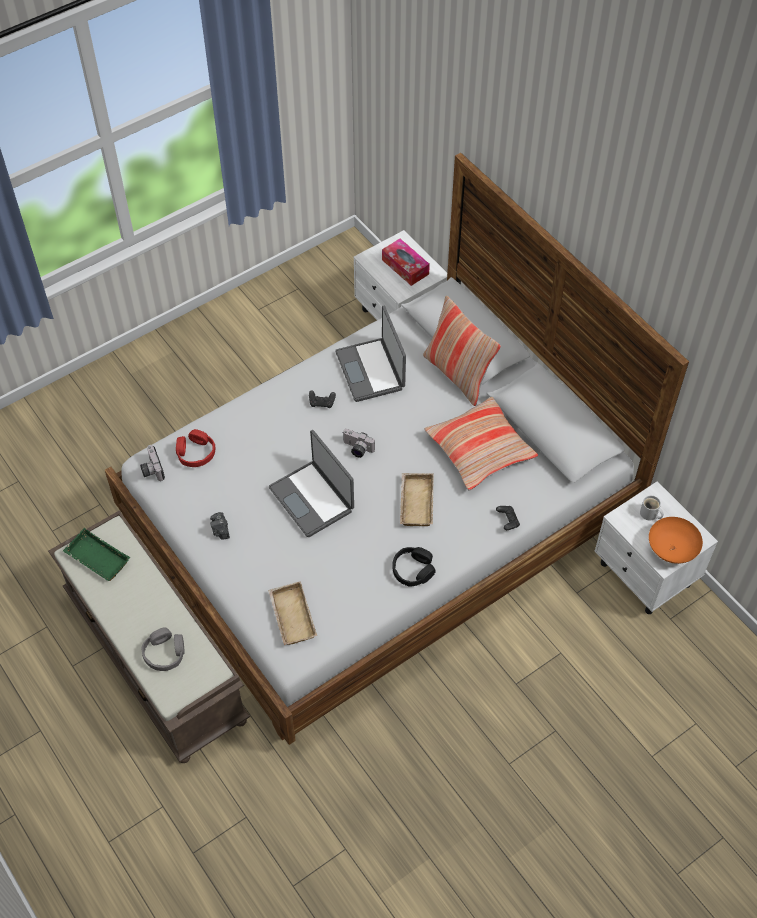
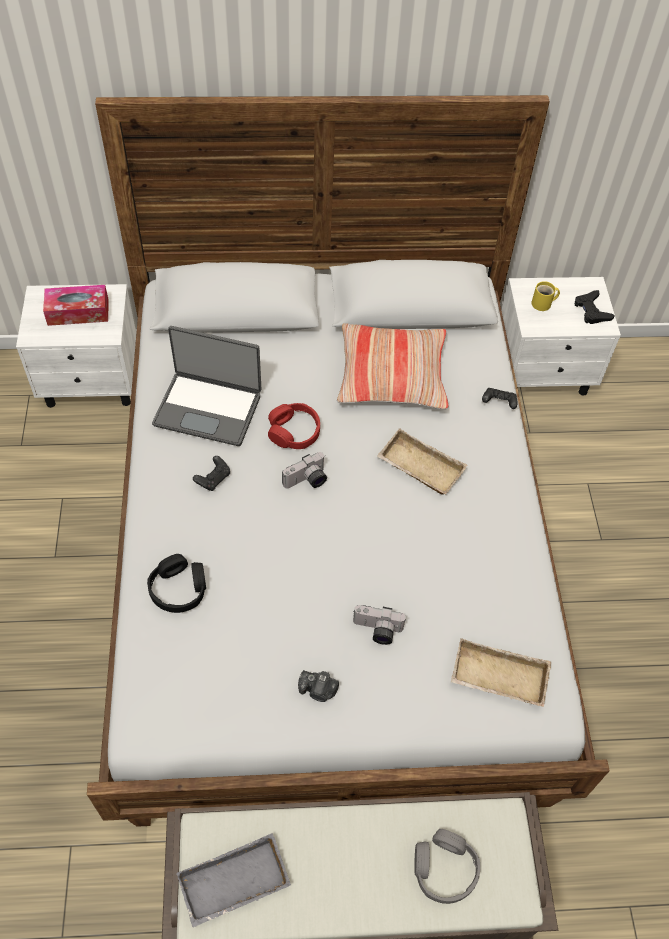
camera: 60 degrees left, 0 degrees up
(96, 559) = (233, 885): green tray -> grey tray
(151, 469) = (158, 725): camera -> camera (377, 631)
(195, 453) = (178, 655): red headphones -> red headphones (294, 432)
(312, 498) = (344, 562): laptop -> none
(413, 570) = (508, 519): black headphones -> black headphones (179, 589)
(458, 375) = (280, 339): pillow -> none
(649, 514) = (543, 304): white mug -> yellow mug
(672, 548) = (591, 311): orange bowl -> black game controller

